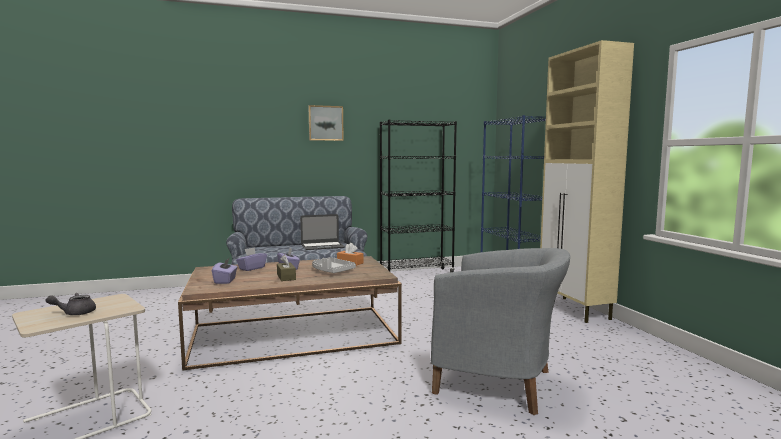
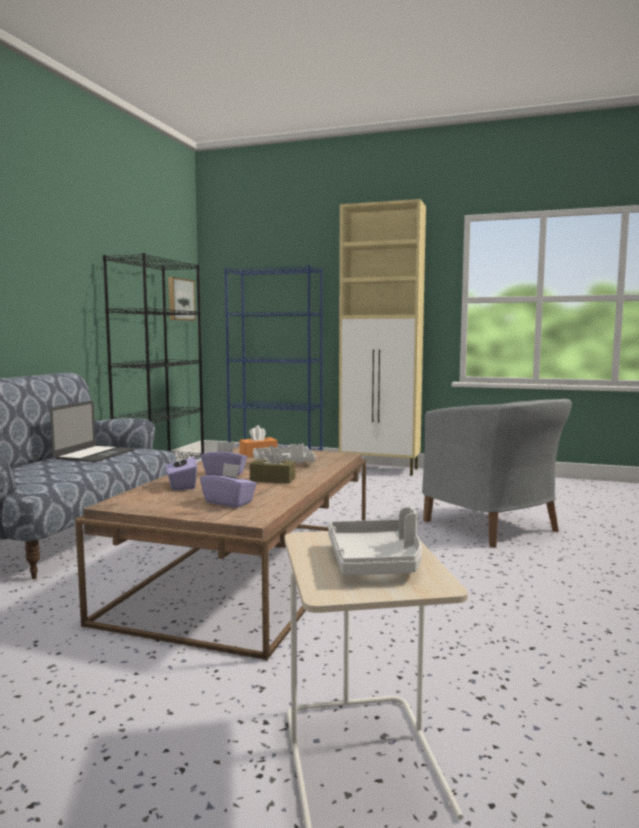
camera: 55 degrees left, 0 degrees up
(75, 313) = (376, 562): grey teapot -> grey tray
(325, 123) = (34, 248): picture -> picture (180, 299)
(499, 383) = (494, 527): grey armchair -> grey armchair turned 90 degrees clockwise

